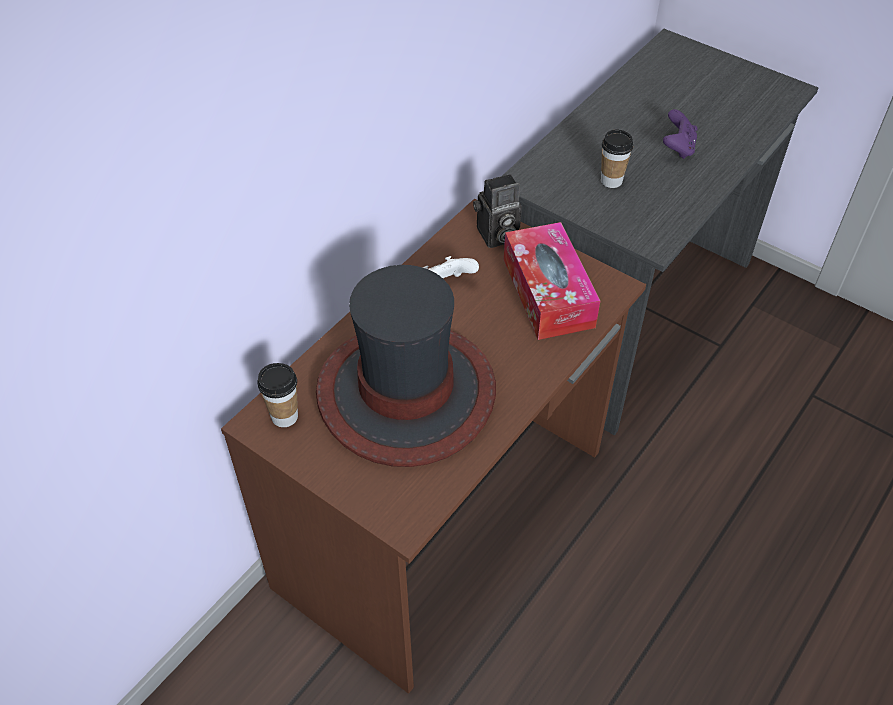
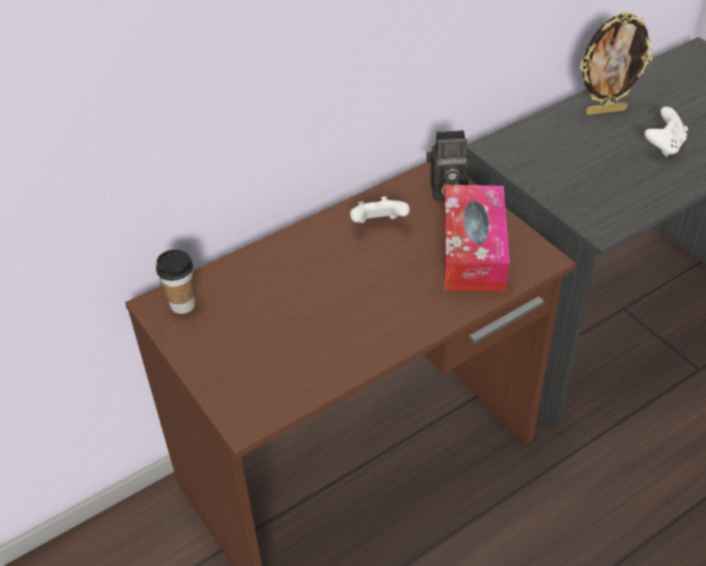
camera: 20 degrees right, 5 degrees down
(406, 394) = (299, 310): hat -> none
(610, 121) = (605, 111): none -> picture frame
(611, 181) = (582, 163): cup -> none
(677, 148) = (664, 146): purple game controller -> white game controller

